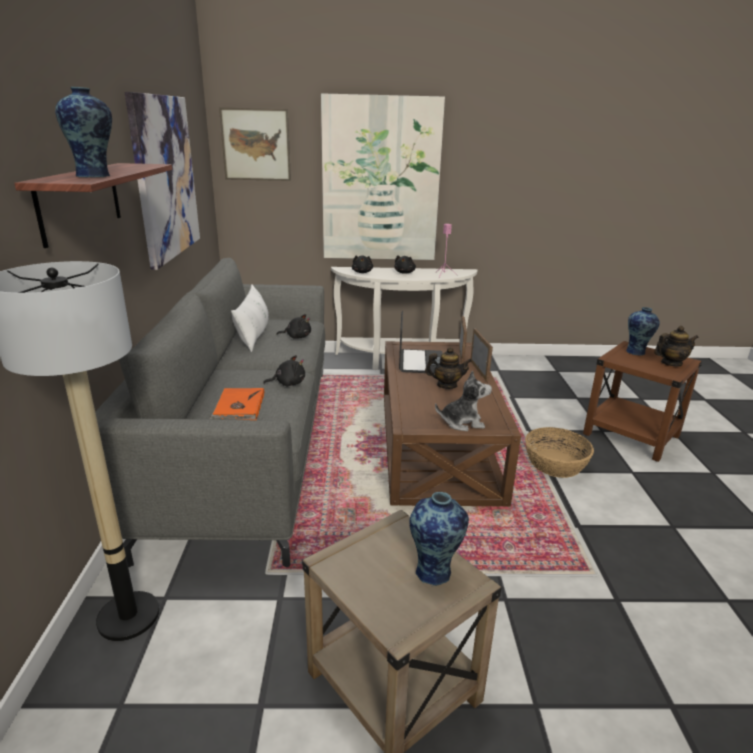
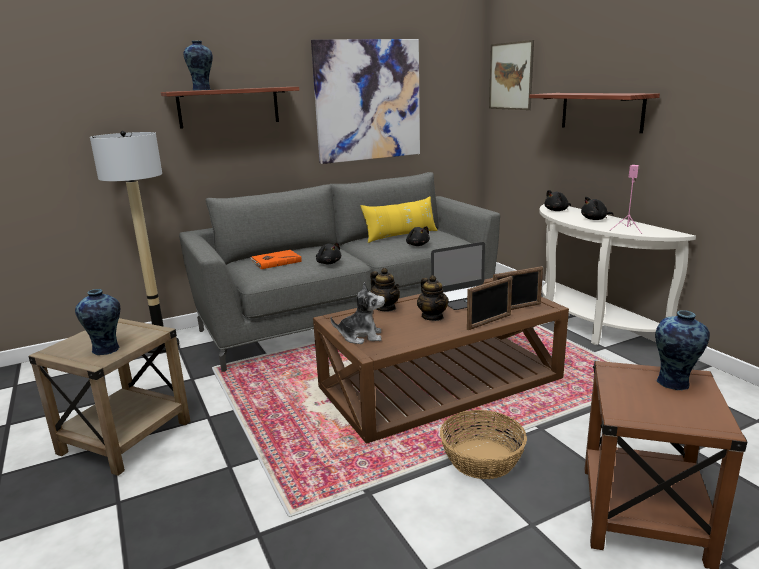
camera: 65 degrees right, 5 degrees down
(254, 334) = (400, 235): white pillow -> yellow pillow
(380, 181) = (601, 111): picture -> shelf
(462, 422) = (361, 336): plush toy -> plush toy turned 60 degrees counterclockwise
(671, 363) = (675, 413): teapot -> teapot (385, 308)

